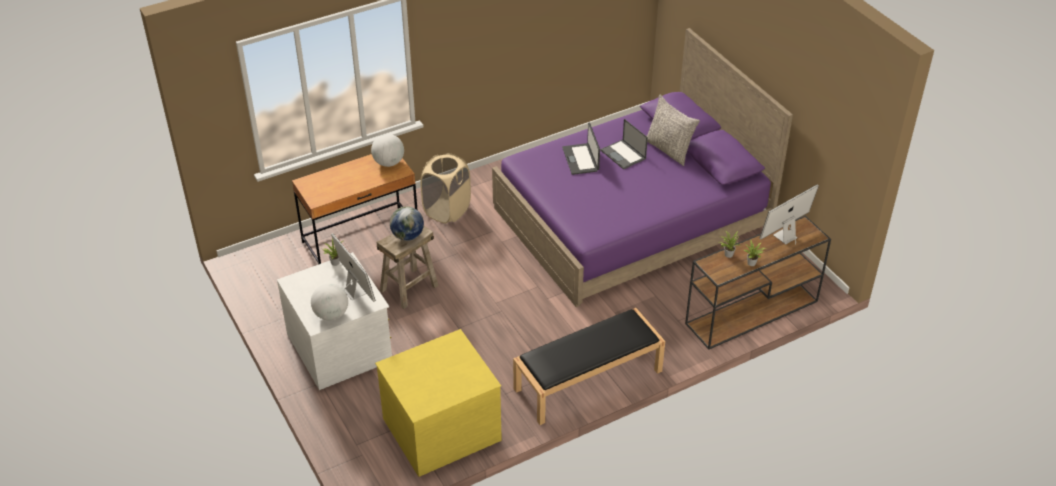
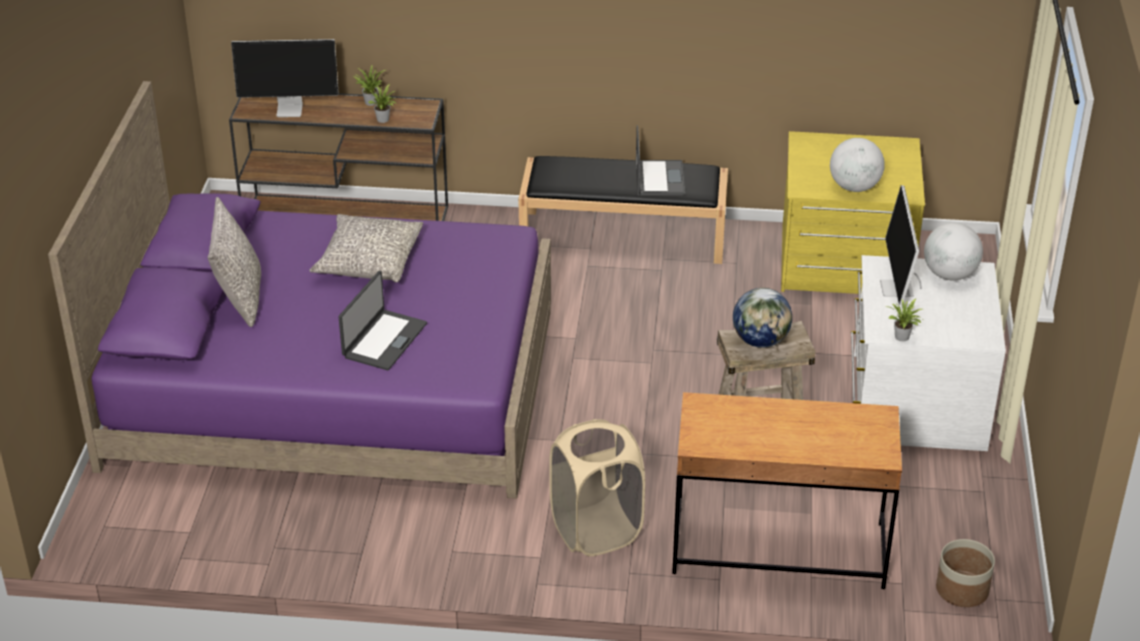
camera: 145 degrees left, 5 degrees down
(266, 257) = (961, 590): none -> planter
(389, 163) = (710, 428): globe -> globe (854, 187)
(623, 155) = (314, 318): laptop -> laptop (659, 178)
(638, 192) = (368, 260): none -> grey pillow

